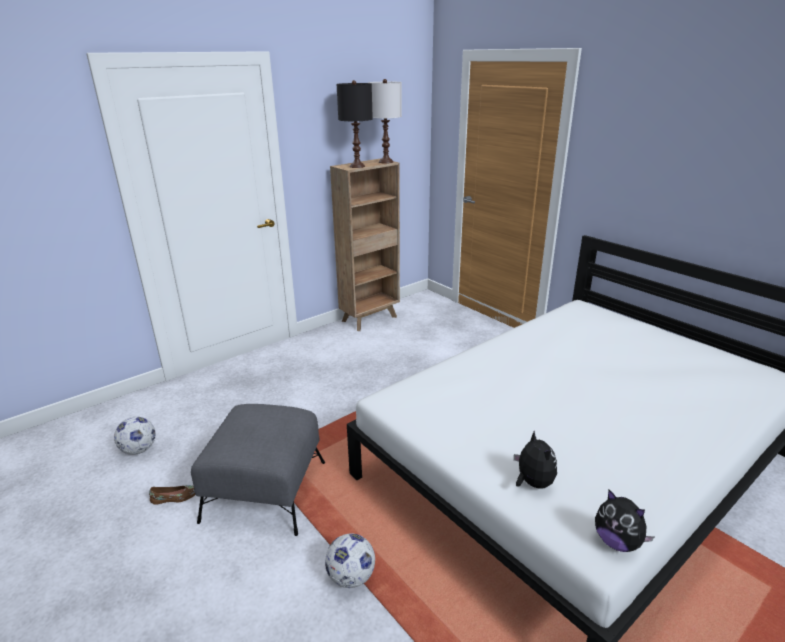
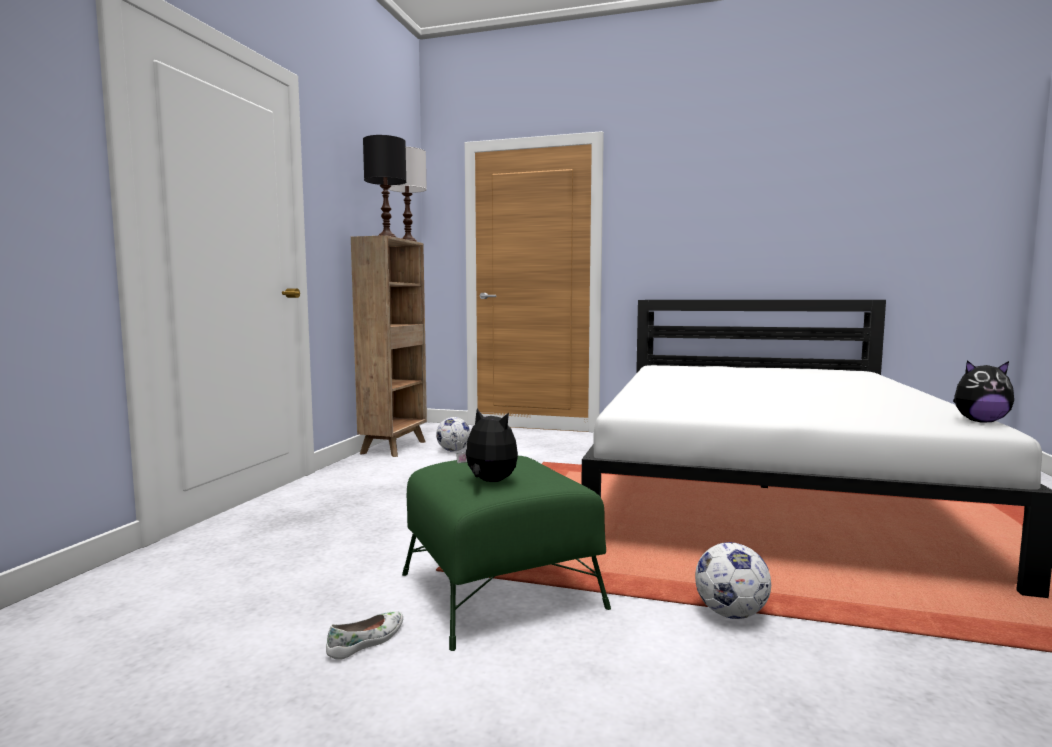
camera: 35 degrees left, 20 degrees down
(139, 450) = (205, 620): football -> football (453, 451)
(175, 497) = (367, 641): brown shoe -> white shoe
(266, 490) = (500, 589): grey ottoman -> green ottoman
(532, 483) = (860, 416): plush toy -> plush toy (489, 482)

